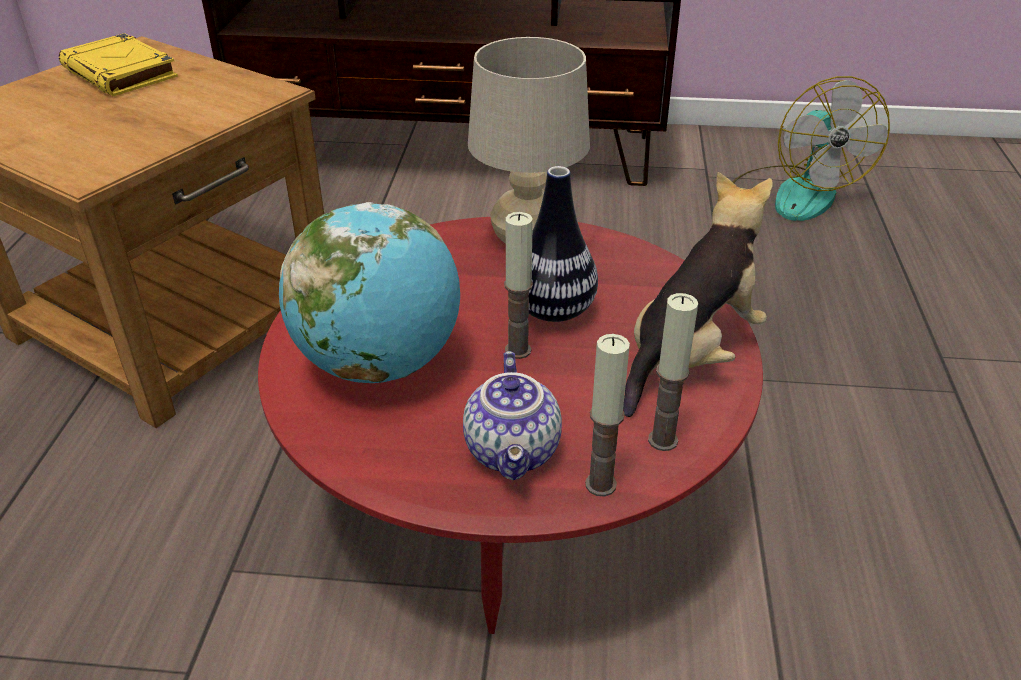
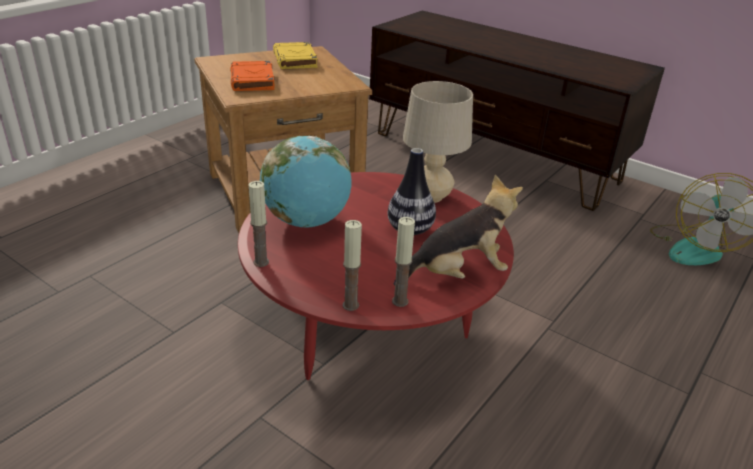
camera: 30 degrees right, 5 degrees down
(81, 134) = (253, 81): none -> orange book
(515, 452) = (327, 277): teapot -> none
(518, 350) = (374, 239): candle -> candle (261, 262)

